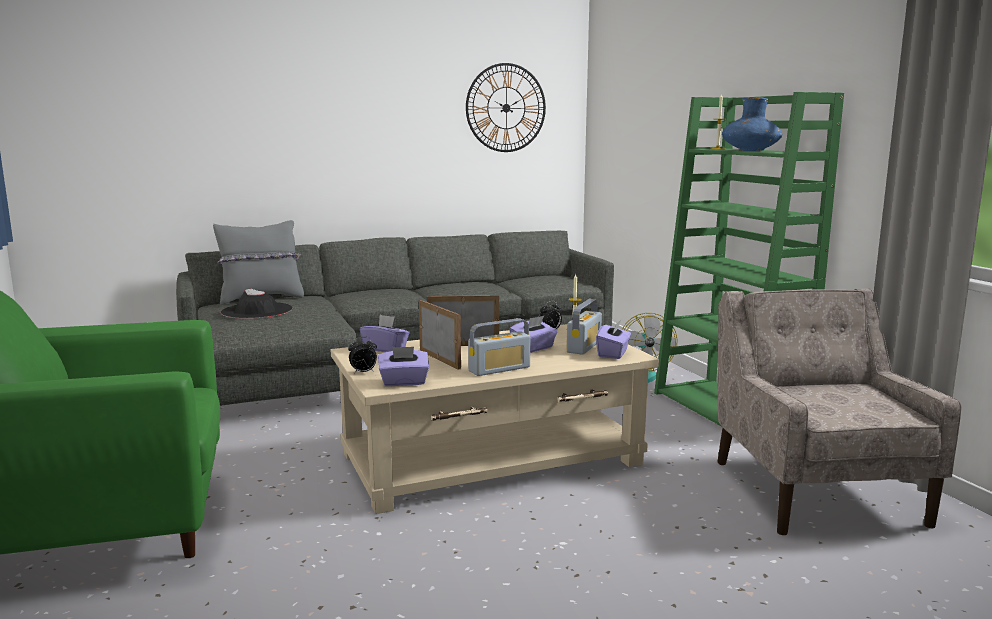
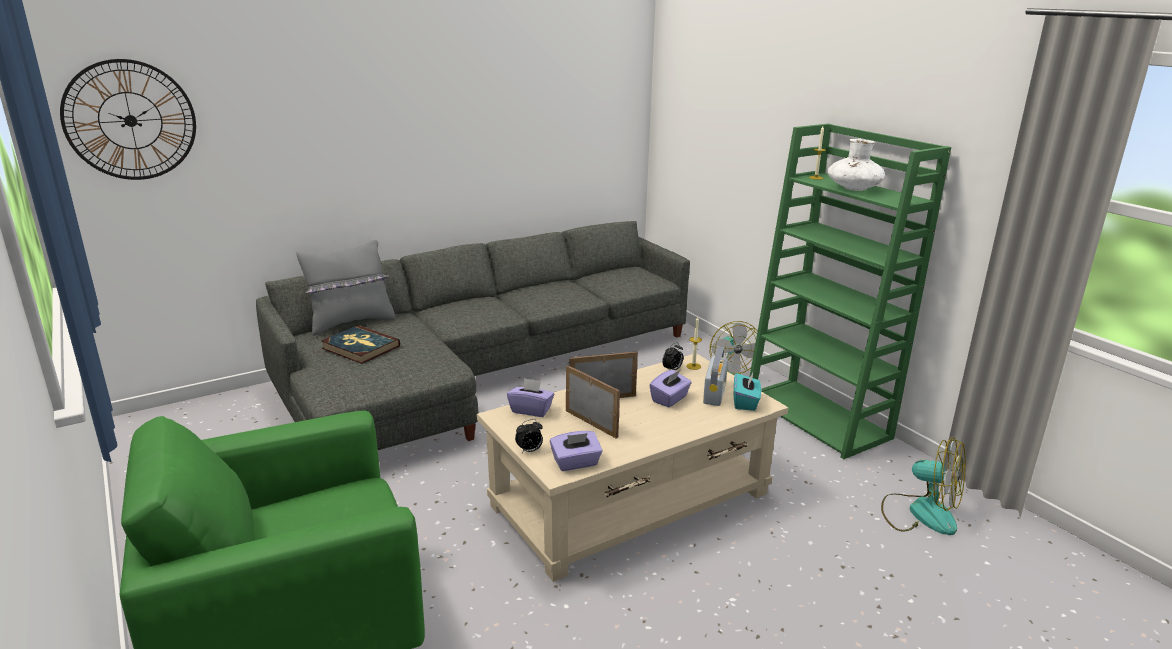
camera: 10 degrees left, 10 degrees up
(257, 311) = (360, 347): black hat -> book
(499, 369) = (654, 435): radio -> none
(506, 108) = (576, 98): wall clock -> wall clock (130, 120)
(613, 353) = (745, 402): purple tissue box -> turquoise tissue box
(750, 150) = (853, 188): blue vase -> white vase
(816, 491) = (920, 513): beige armchair -> fan

